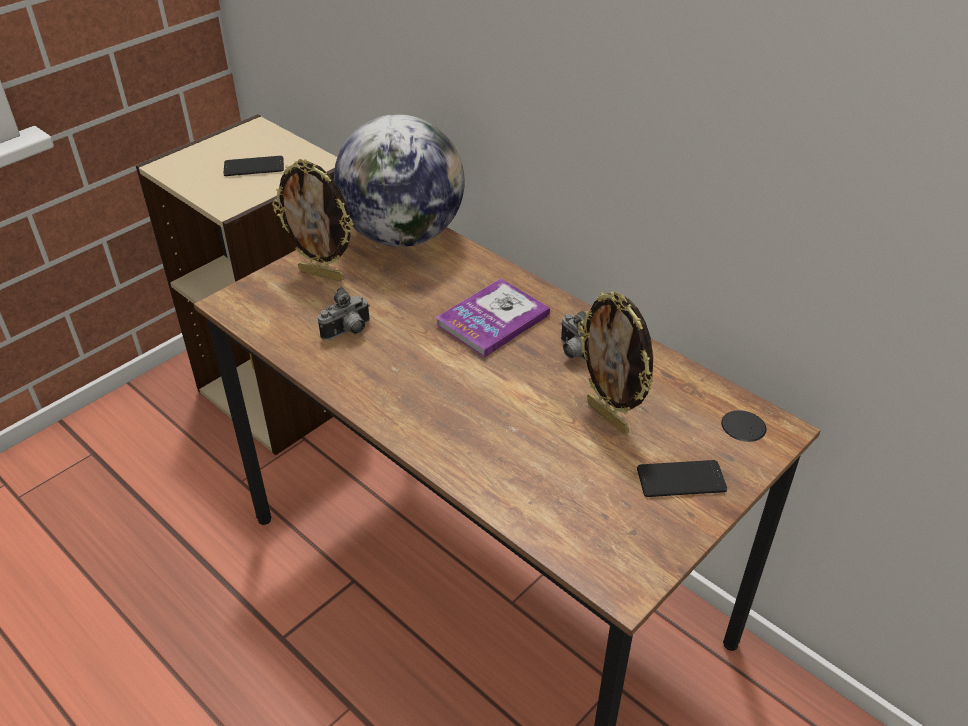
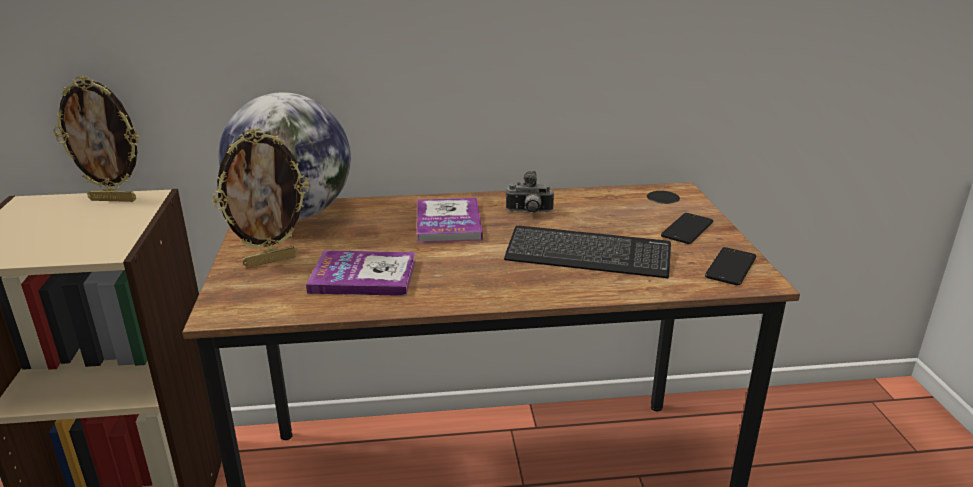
camera: 50 degrees left, 15 degrees down
(254, 167) = (81, 222): phone -> phone (730, 267)
(348, 332) = (363, 276): camera -> book
(532, 437) = (587, 255): none -> keyboard
(609, 416) = (603, 226): picture frame -> picture frame (114, 199)

